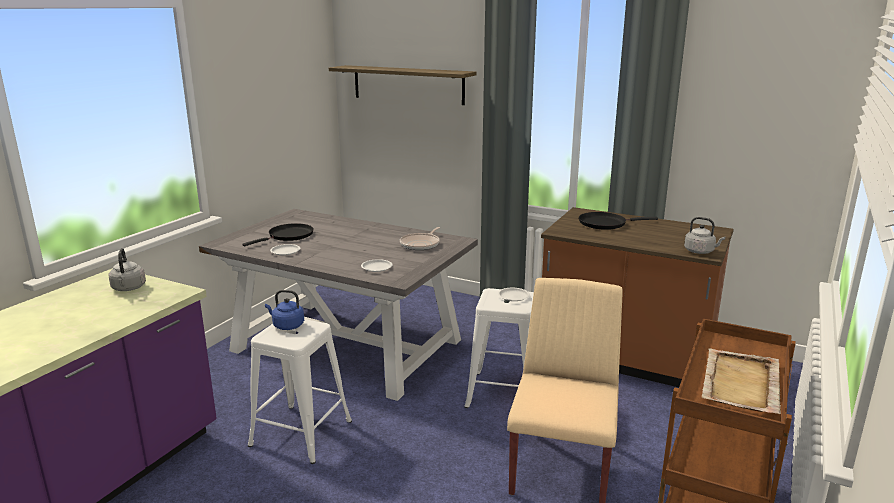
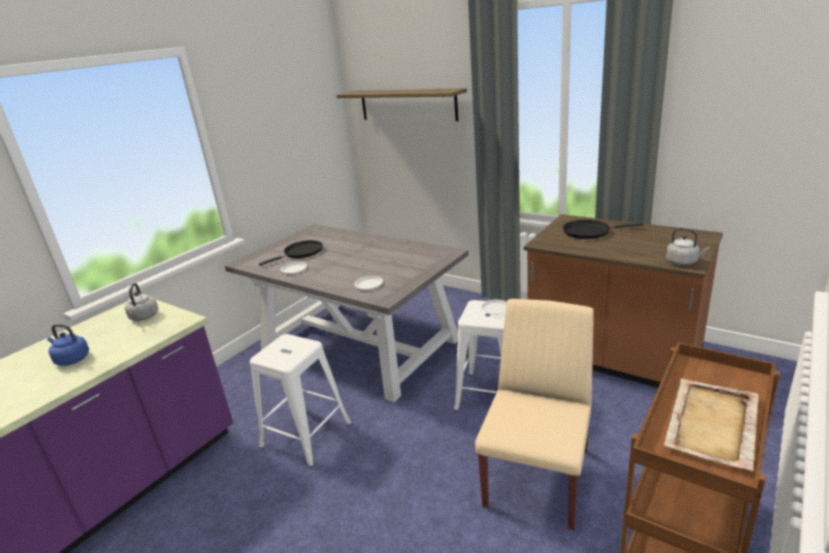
camera: 10 degrees right, 5 degrees up
(287, 326) = (283, 345): blue kettle -> blue kettle (71, 359)
(421, 244) = (415, 257): frying pan -> none

